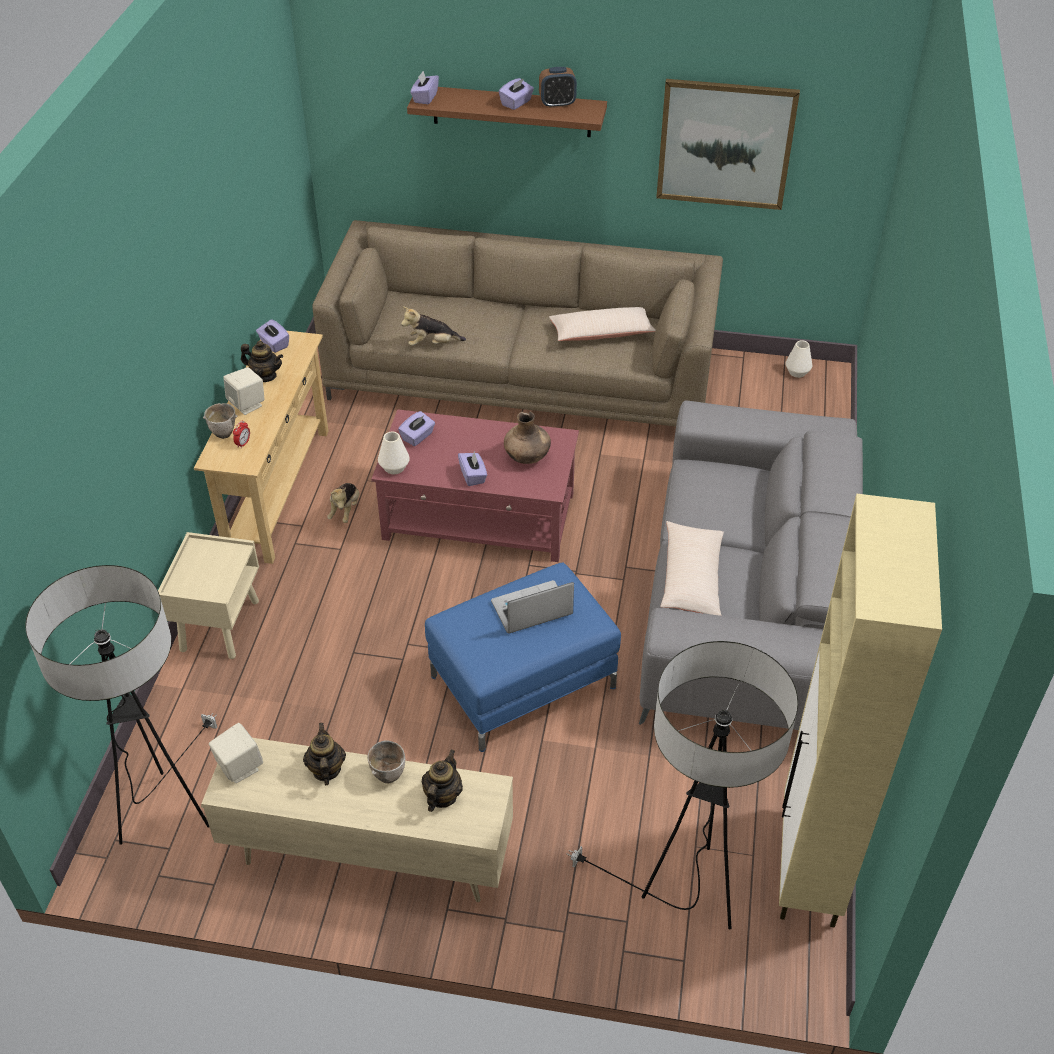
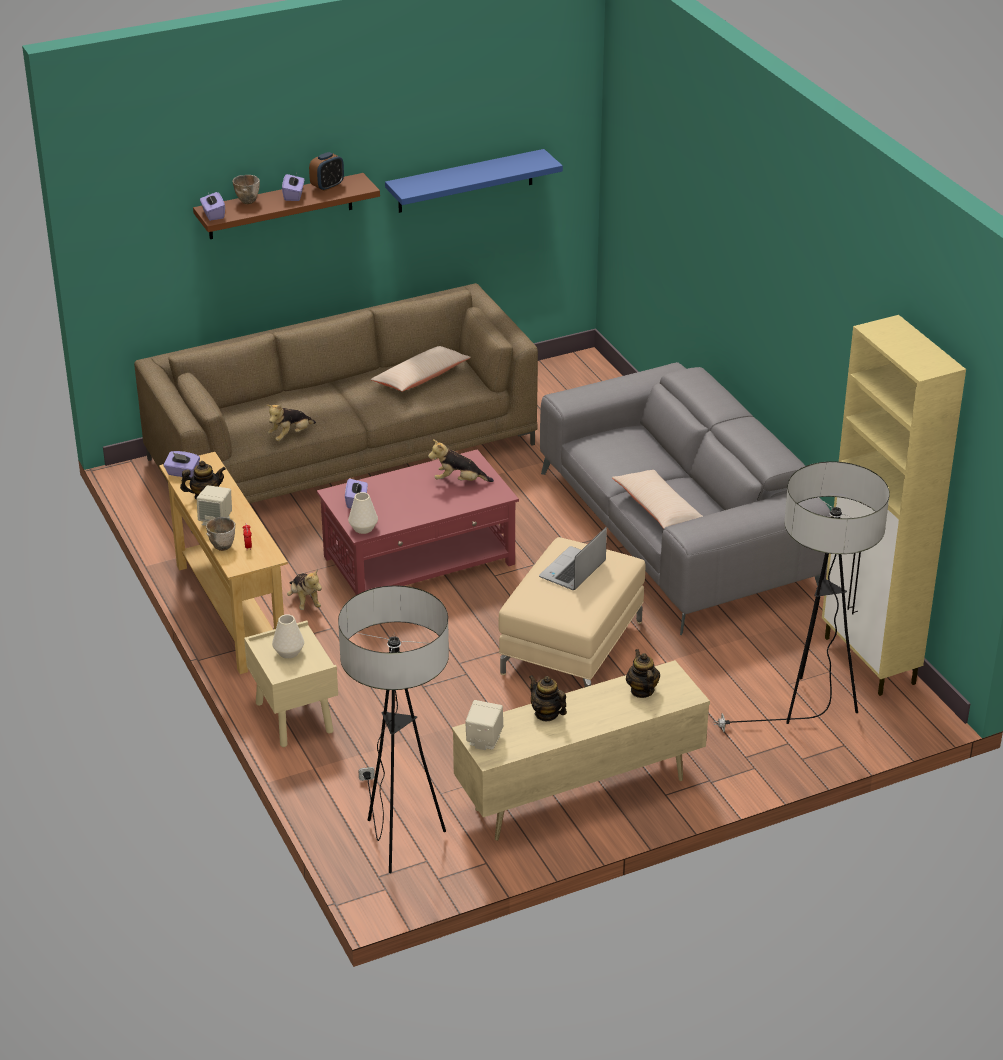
camera: 35 degrees left, 10 degrees down
(390, 774) = (593, 696): bowl -> bowl (248, 201)
(473, 476) = (432, 509): purple tissue box -> none
(523, 683) = (572, 648): blue ottoman -> beige ottoman
(527, 457) = (459, 481): brown vase -> plush toy
(725, 144) = (465, 181): picture -> blue shelf
(797, 372) = (560, 368): white vase -> white vase (288, 652)

